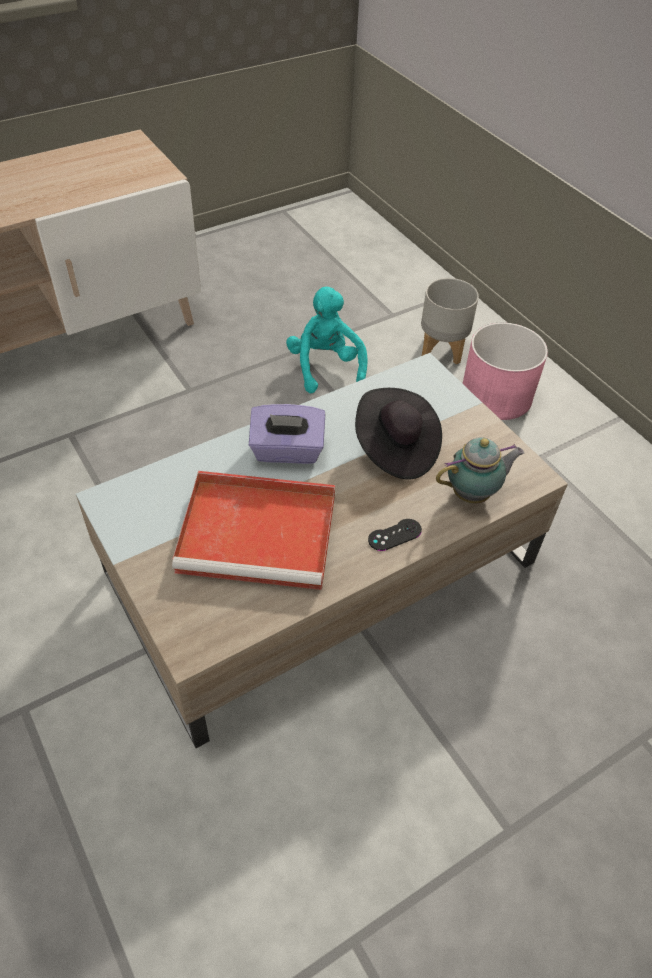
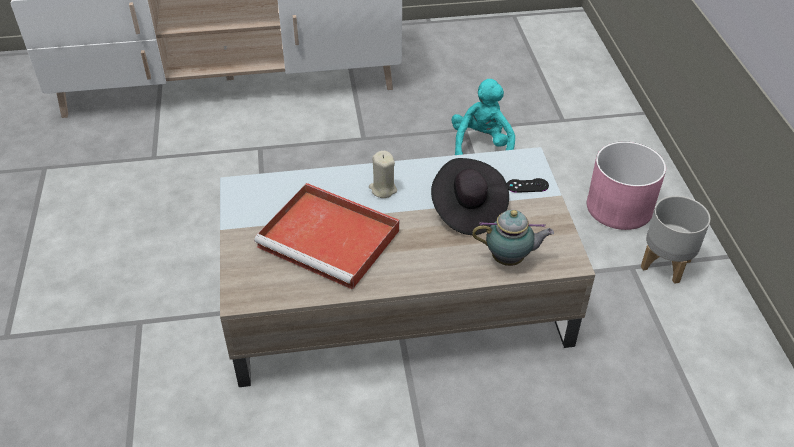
camera: 25 degrees right, 5 degrees down
(287, 451) = (383, 189): purple tissue box -> beige candle
(394, 535) = (429, 269): black game controller -> black game controller (527, 185)
(441, 350) = (590, 159): grey planter -> grey planter (665, 265)

